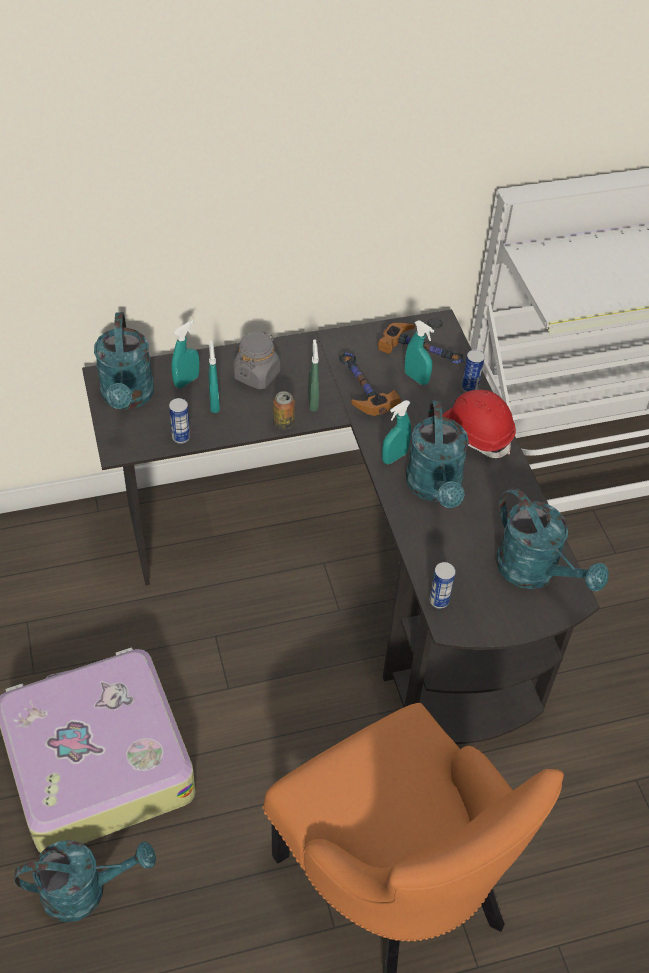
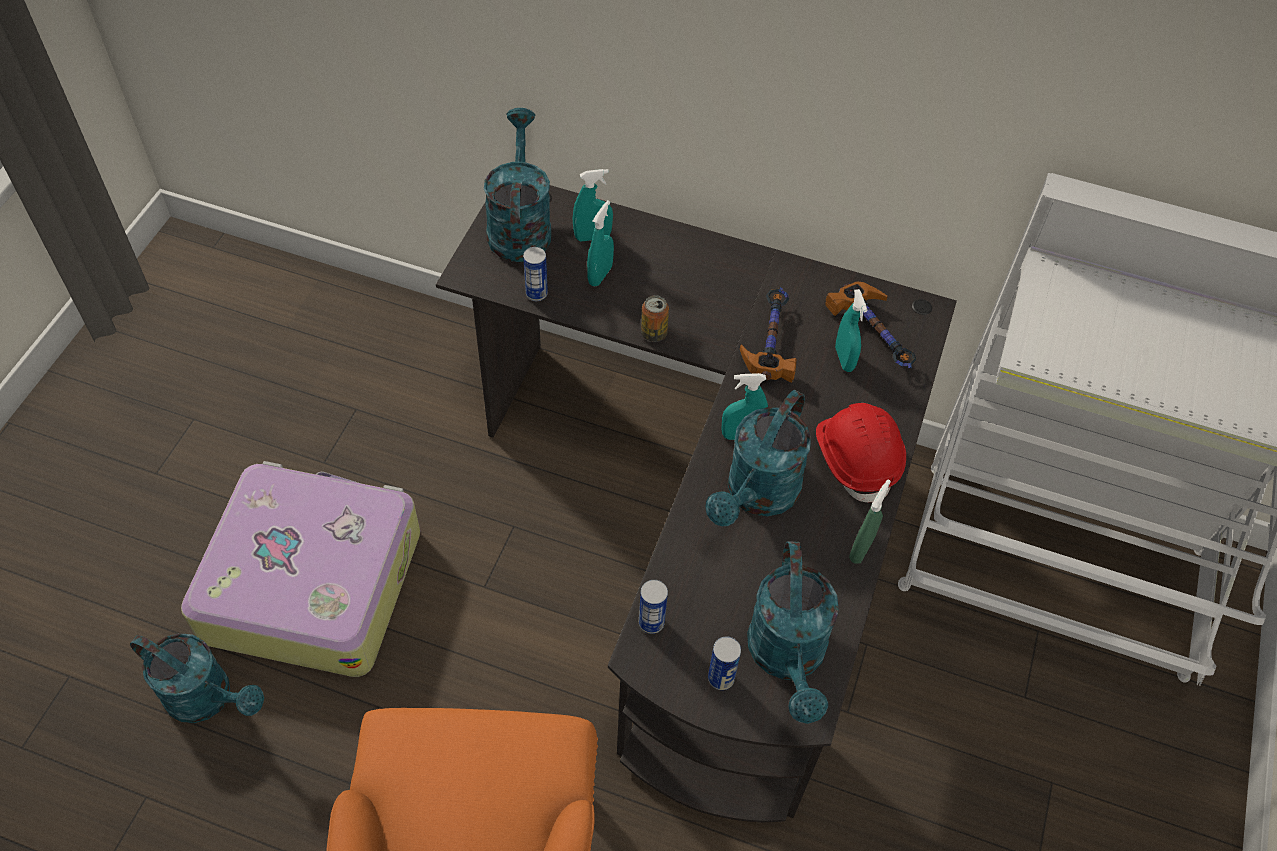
camera: 35 degrees right, 5 degrees up
(127, 398) = (519, 225): turquoise watering can -> turquoise watering can turned 150 degrees clockwise
(256, 375) = (670, 266): grey jar -> none
(313, 402) = (704, 327): green spray bottle -> green spray bottle (861, 548)
(469, 388) = (897, 402): can -> can (721, 678)

